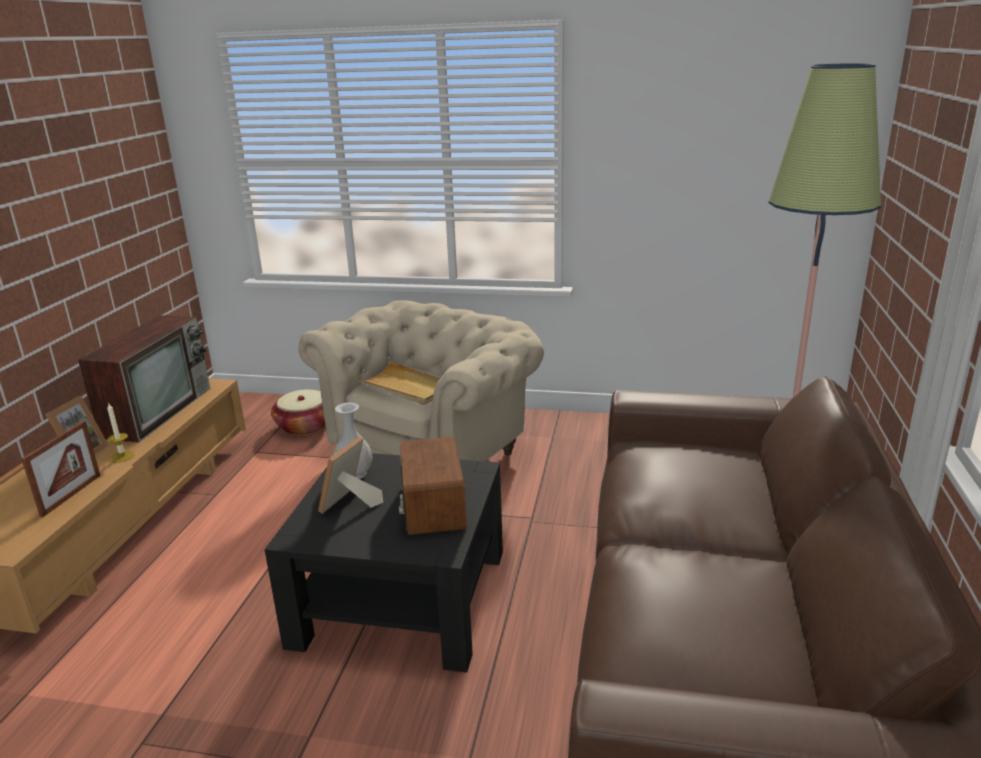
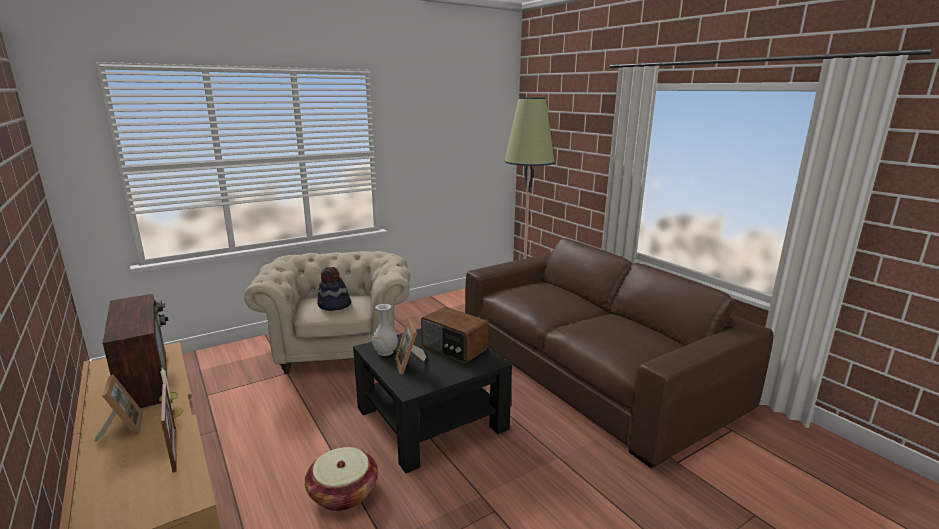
camera: 45 degrees left, 5 degrees down
(305, 426) = (223, 368): basket -> basket (343, 493)
(405, 387) = (334, 306): beige tray -> hat

